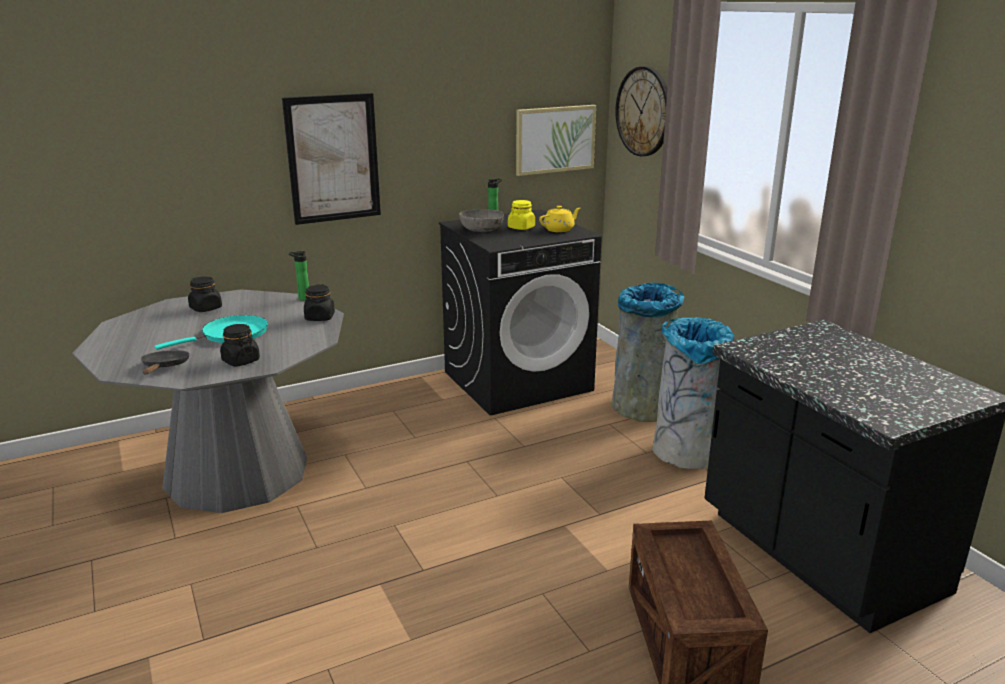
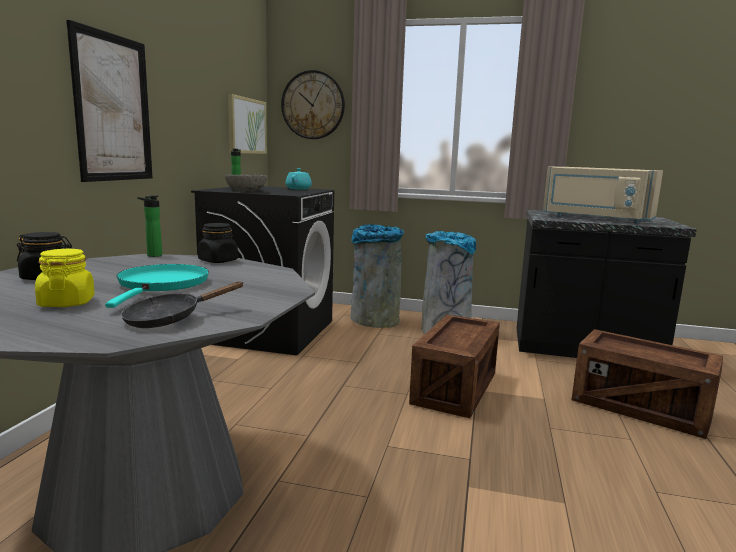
camera: 50 degrees left, 10 degrees down
(165, 367) = (170, 319): black frying pan -> black frying pan turned 75 degrees counterclockwise
(240, 361) = (248, 294): black jar -> none
(521, 227) = (269, 189): yellow jar -> yellow jar (67, 303)
(547, 513) = (454, 388): none -> crate
(559, 229) = (298, 189): yellow teapot -> turquoise teapot
(827, 368) = (596, 218): none -> beige microwave

